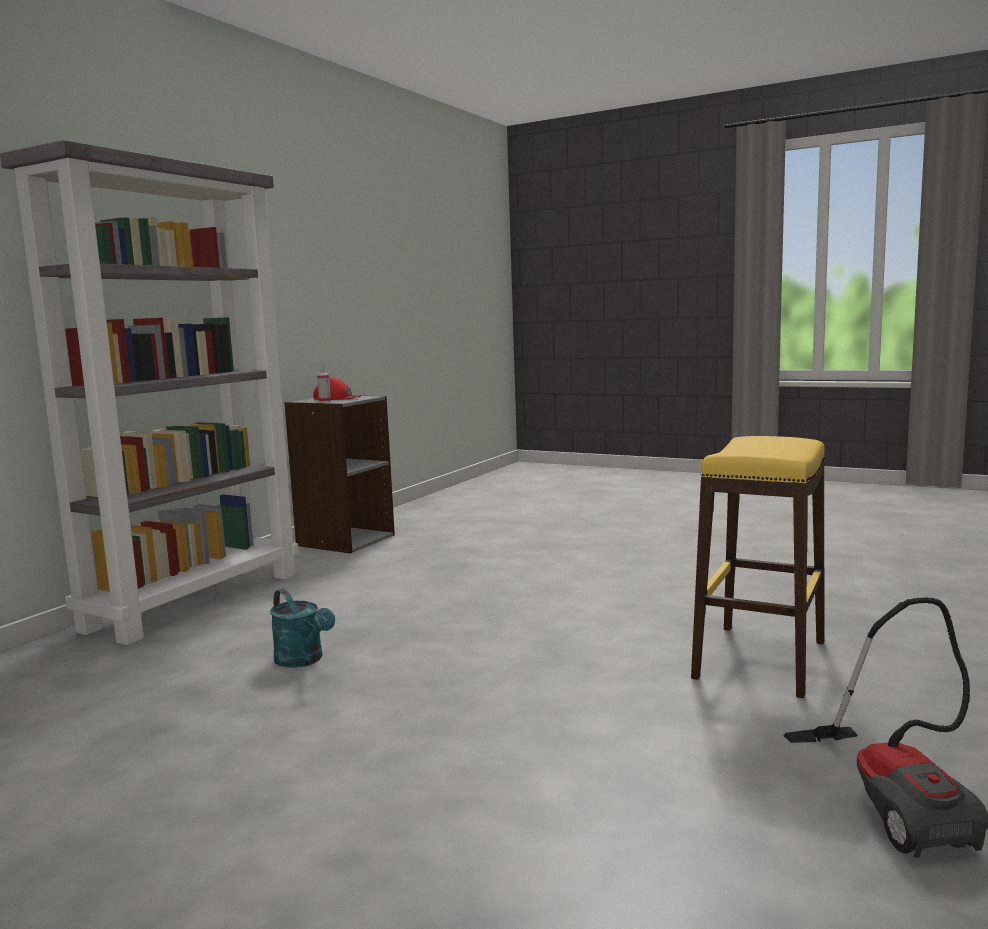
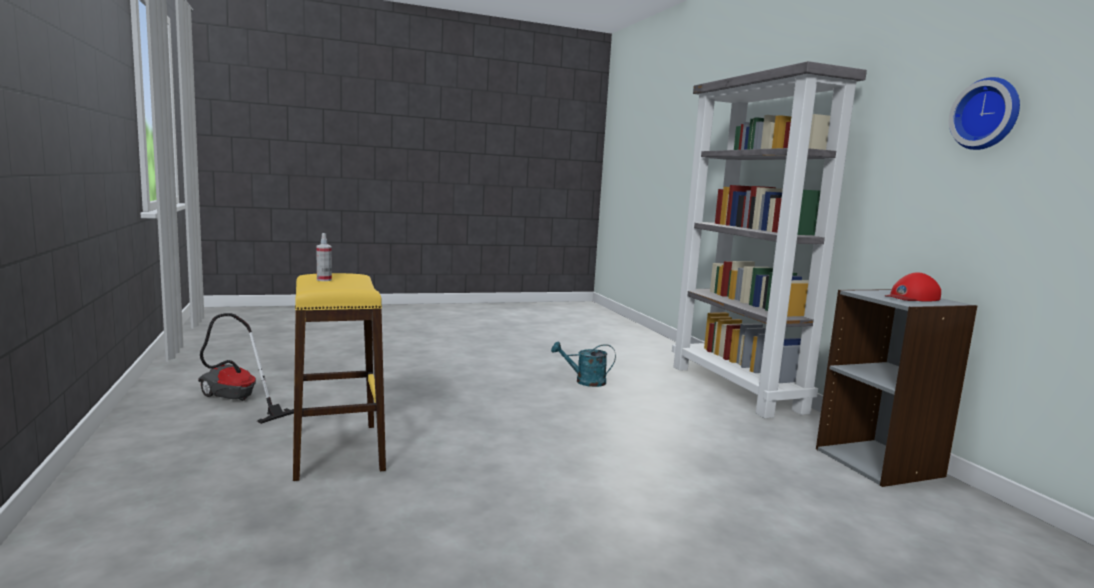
camera: 130 degrees right, 0 degrees up
(302, 249) = (987, 114): none -> wall clock
(325, 401) = (872, 291): spray bottle -> spray bottle (324, 280)

